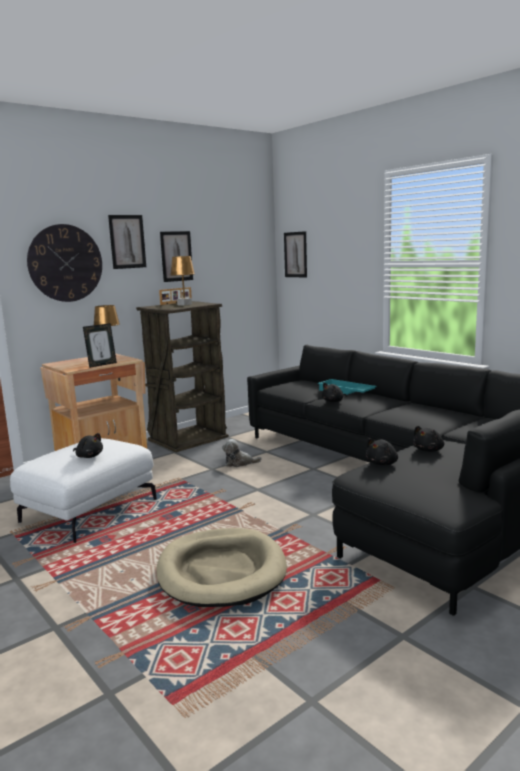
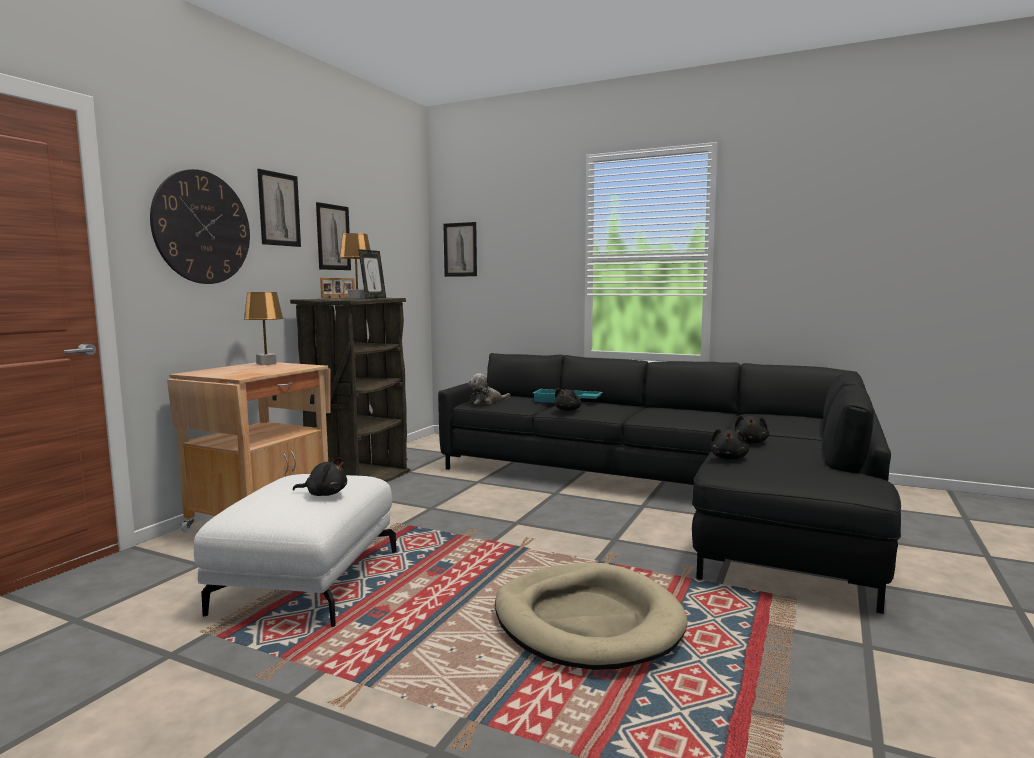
camera: 25 degrees left, 5 degrees down
(102, 364) = (278, 371): picture frame -> picture frame (373, 298)
(239, 463) = (459, 497): plush toy -> plush toy (487, 401)

